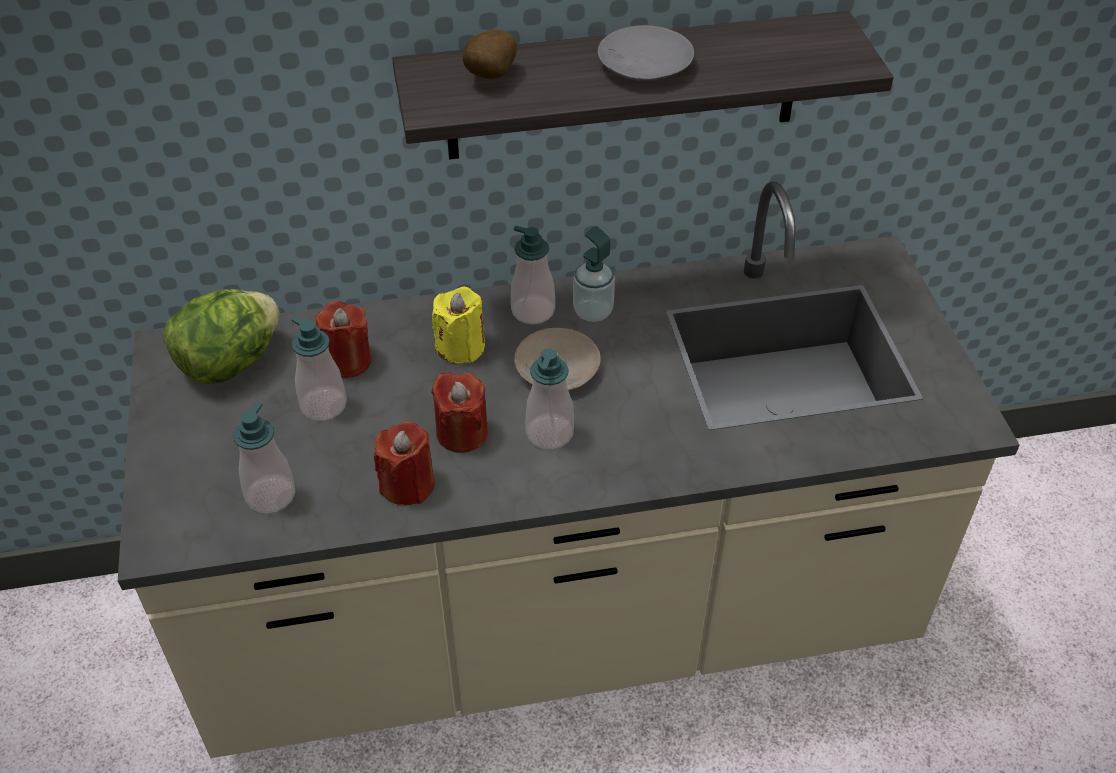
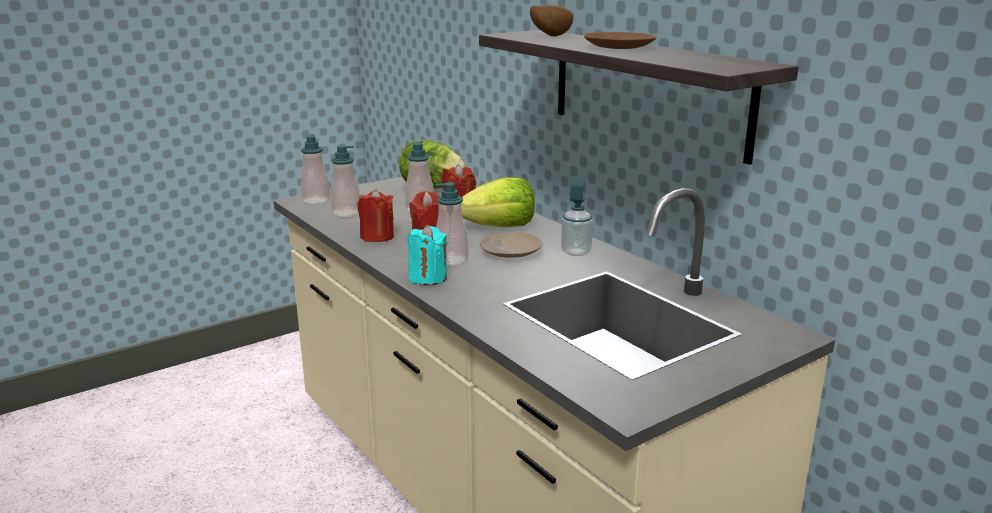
camera: 65 degrees right, 25 degrees down
(461, 347) = (500, 227): yellow candle -> lettuce
(533, 311) = (554, 237): soap dispenser -> soap dispenser (316, 200)
(596, 473) = (428, 278): none -> turquoise candle
(644, 65) = (618, 47): grey plate -> brown plate

